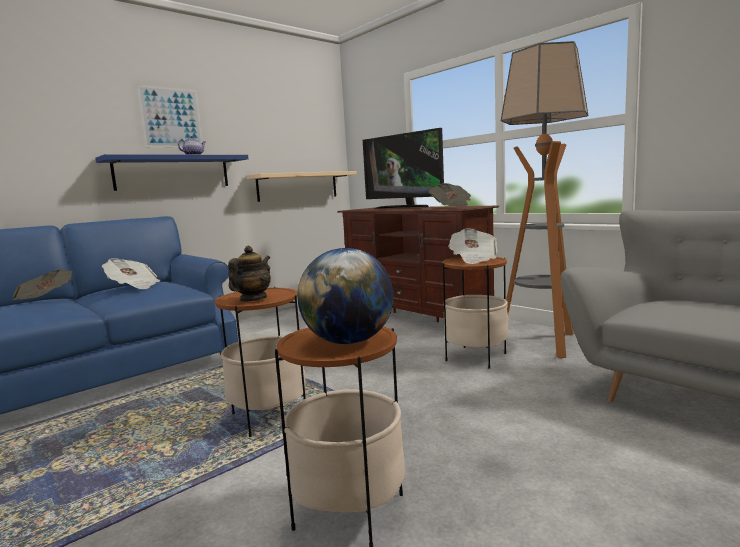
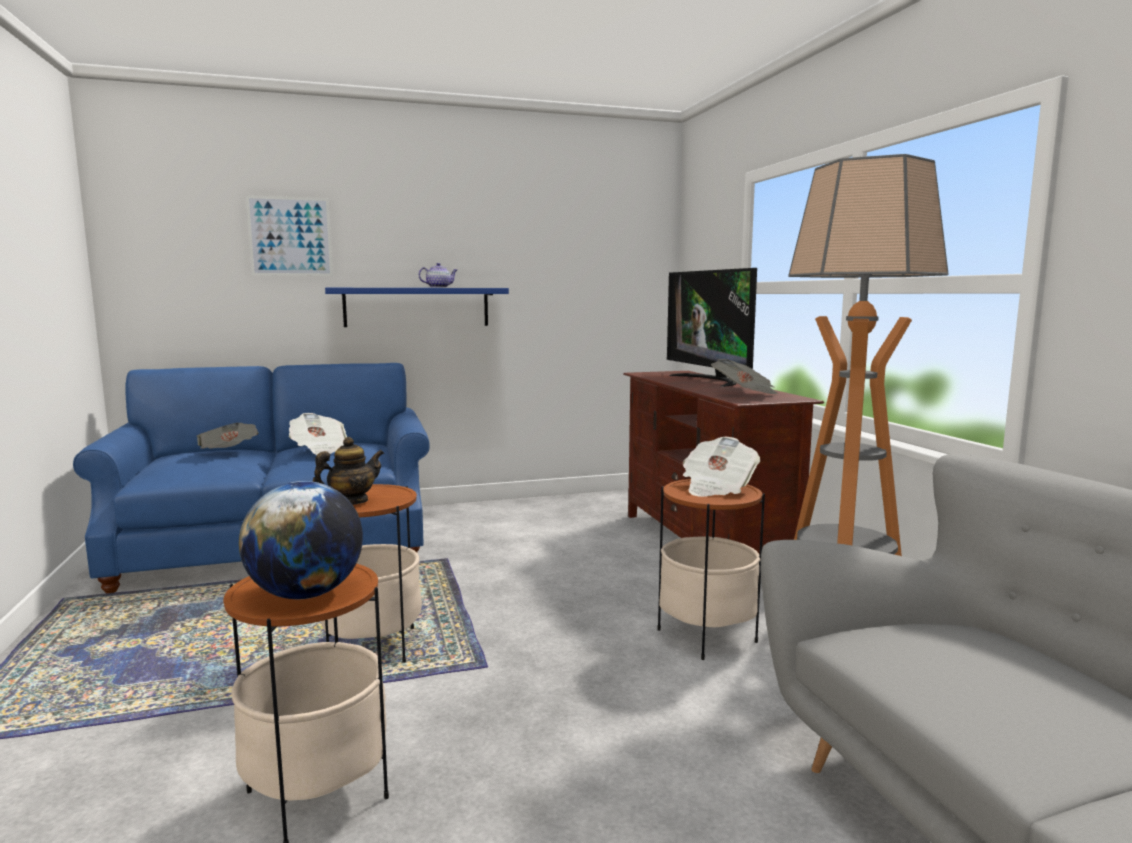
camera: 25 degrees right, 0 degrees up
(171, 118) = (421, 238): picture -> picture (290, 236)
(298, 186) = (592, 329): beige shelf -> none

